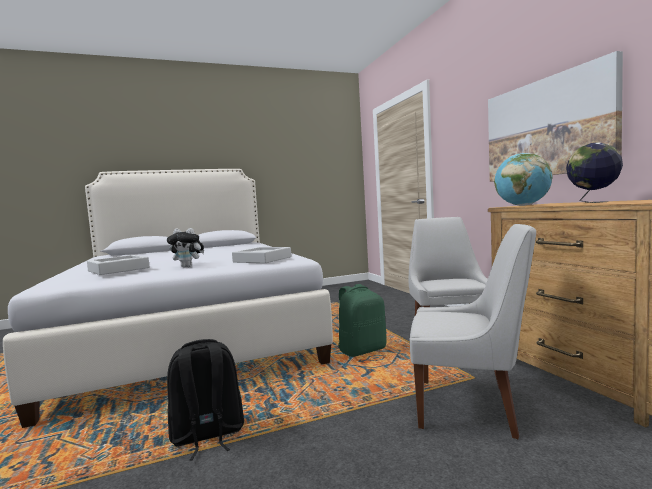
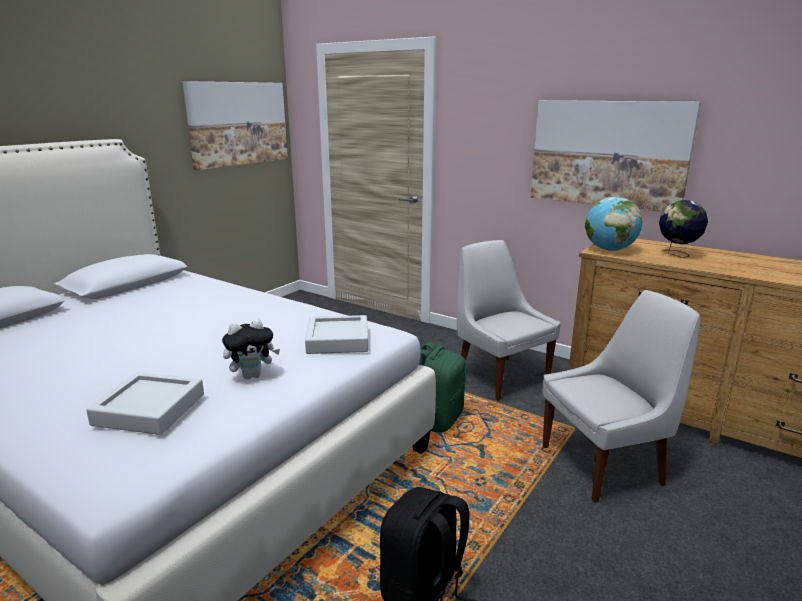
camera: 35 degrees left, 15 degrees up
(322, 163) = (238, 123): none -> picture

